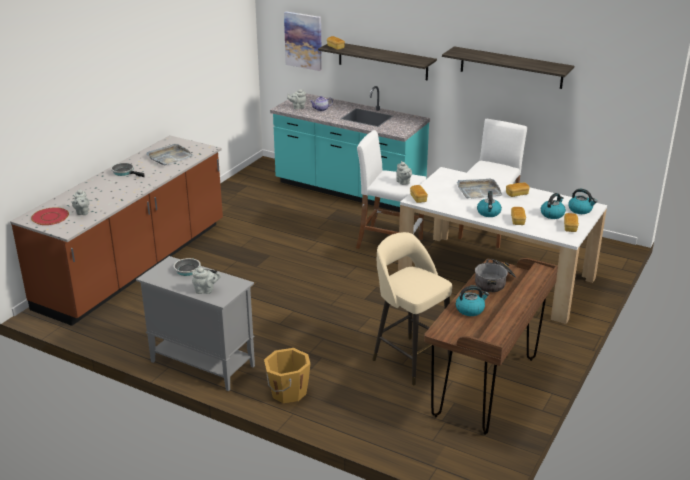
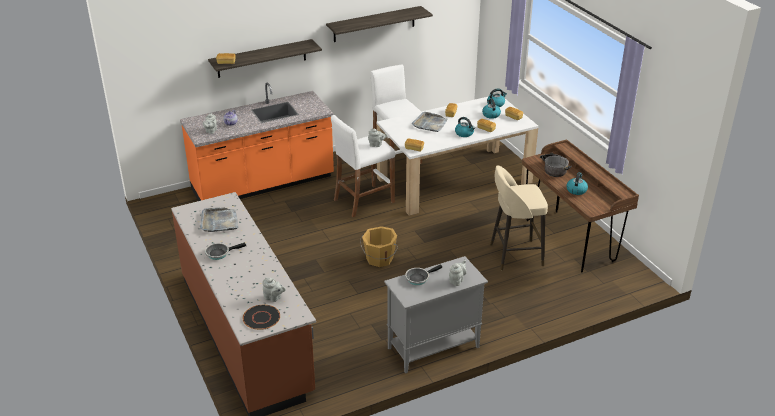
camera: 55 degrees left, 5 degrees up
(50, 217) = (261, 318): red plate -> black plate
(287, 392) = (504, 320): orange bucket -> orange bucket (379, 259)
(303, 41) = (176, 69): picture -> none
(349, 191) = (263, 184): turquoise counter -> orange counter

